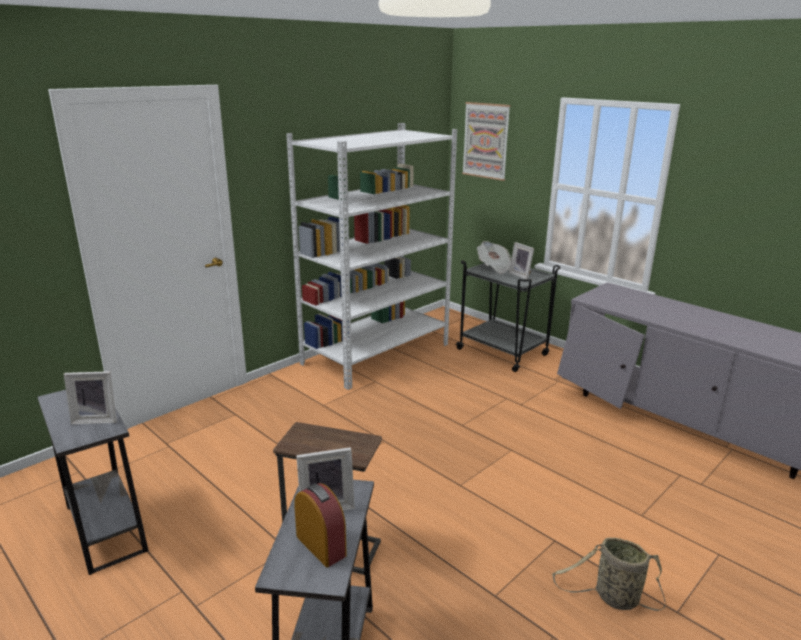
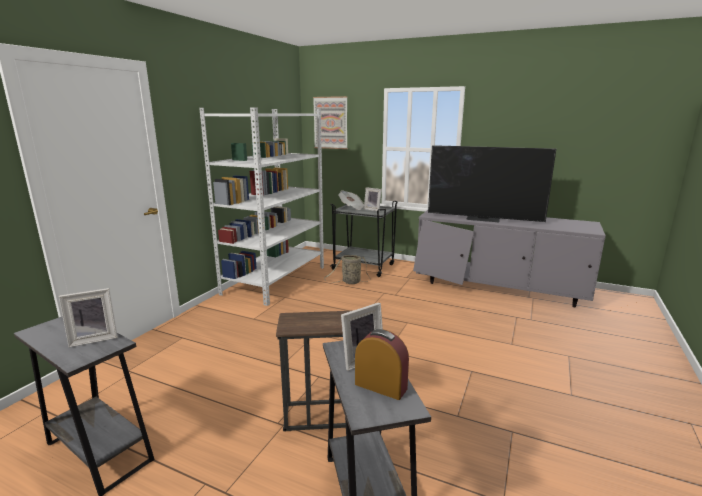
camera: 20 degrees left, 5 degrees down
(613, 598) = (530, 396): basket -> basket (350, 282)
(668, 317) = (483, 219): none -> television

